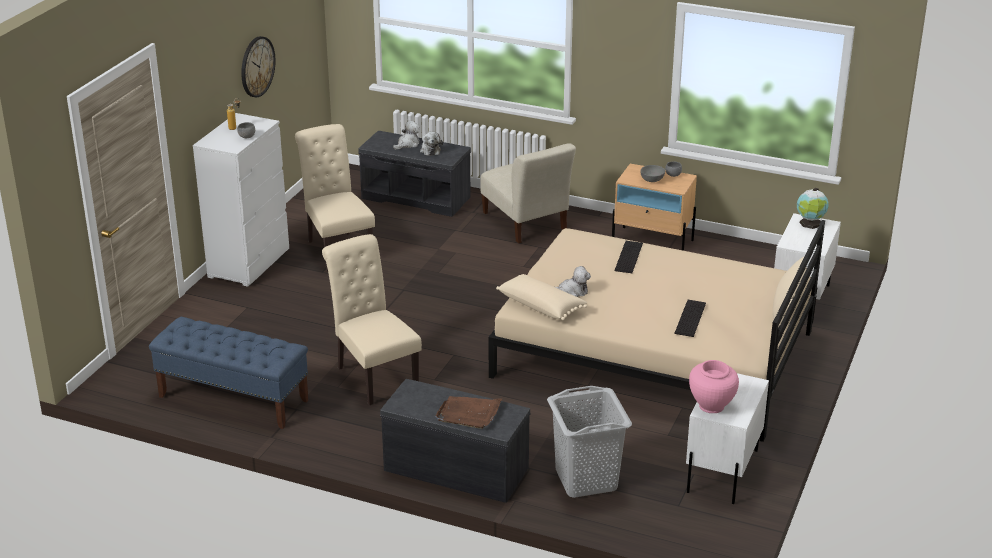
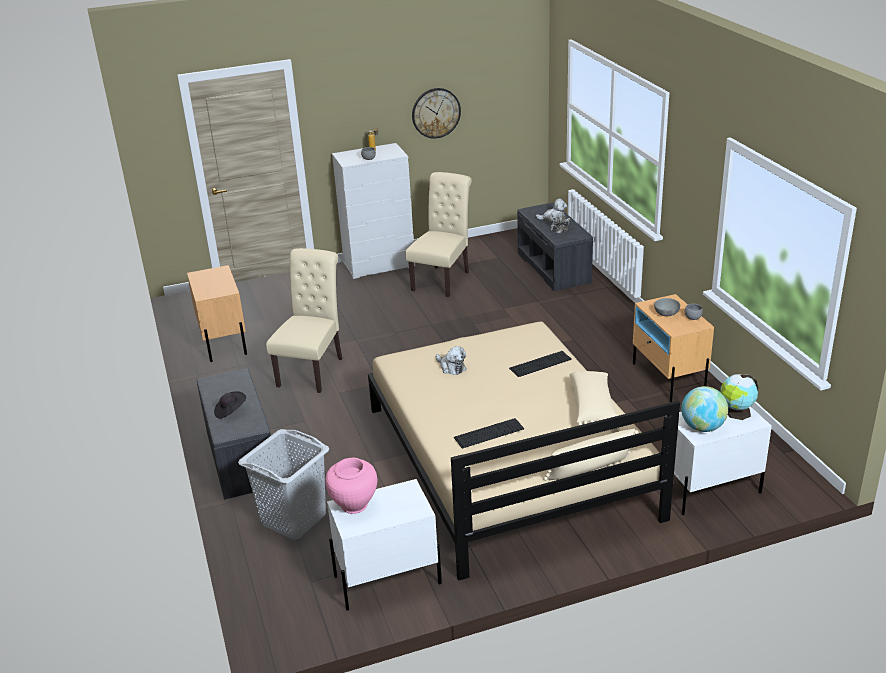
camera: 50 degrees right, 0 degrees up
(233, 398) = (223, 341): blue bench -> beige nightstand
(469, 413) = (230, 411): brown tray -> black hat
(526, 223) = (596, 319): beige chair -> none
(541, 306) = (411, 366): beige pillow -> beige pillow (593, 407)
(809, 242) = (702, 427): none -> globe

